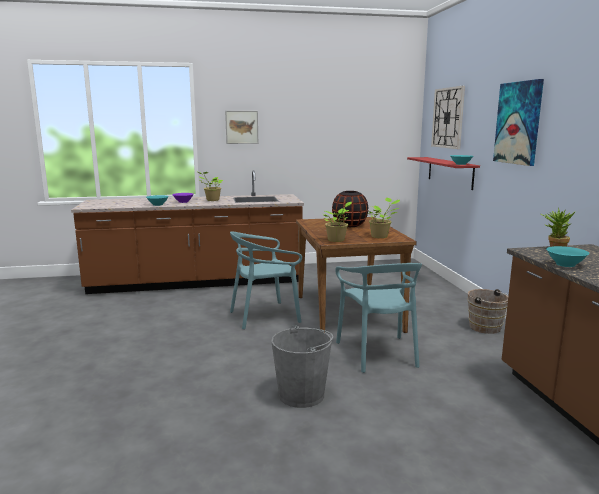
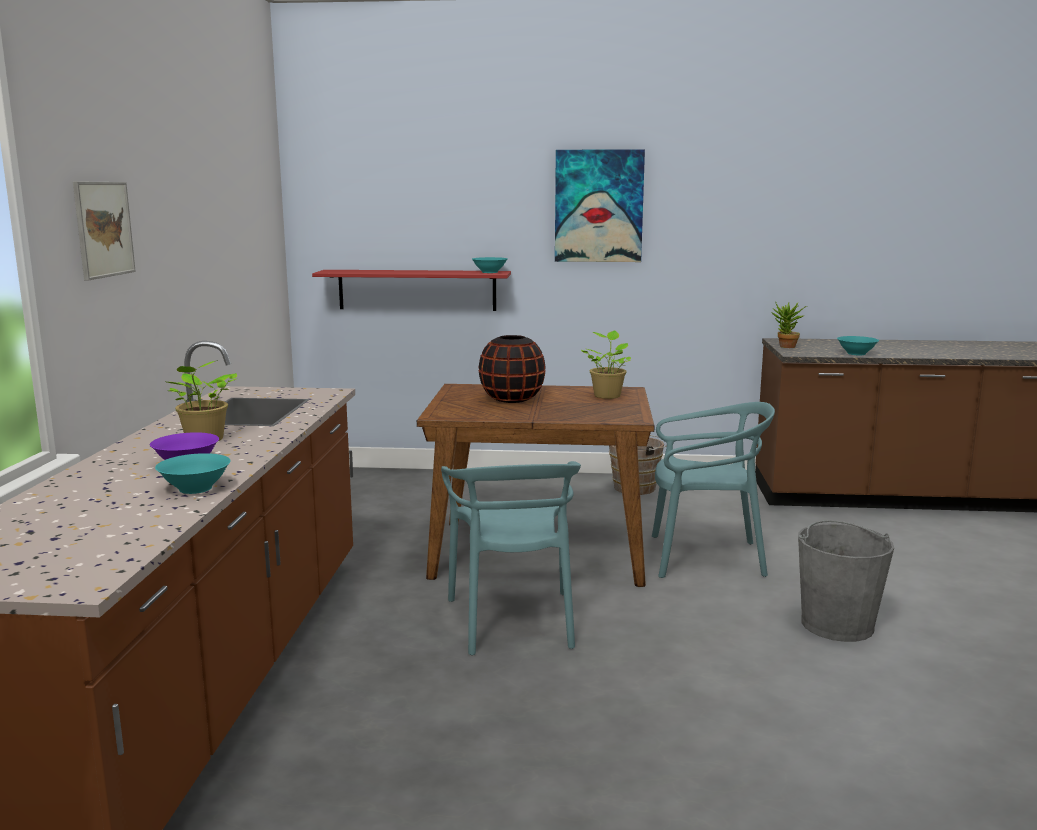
camera: 75 degrees left, 0 degrees up
(337, 240) = (622, 414): potted plant -> none
(448, 118) = (393, 197): wall clock -> none

